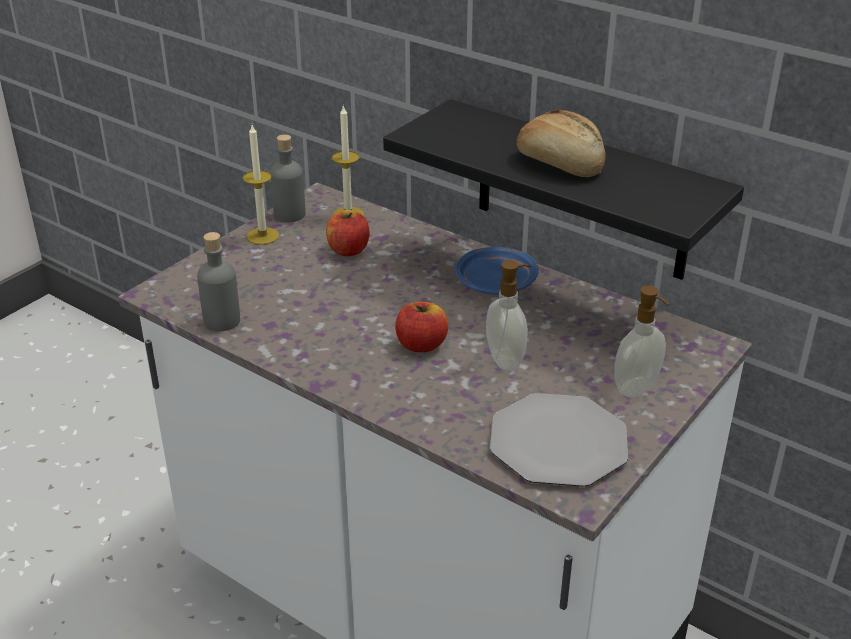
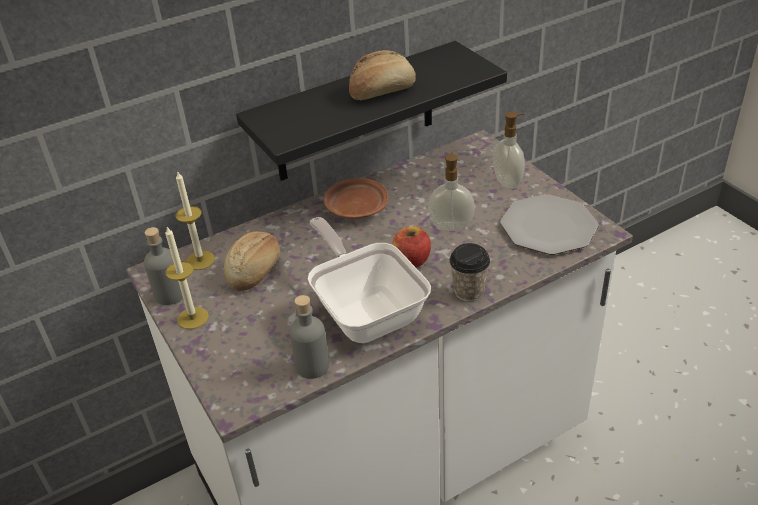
camera: 65 degrees left, 5 degrees up
(318, 333) = (366, 311): none -> frying pan
(348, 250) = (256, 271): apple -> bread
(387, 399) = (469, 291): none -> cup
(496, 283) = (356, 208): blue plate -> brown plate

